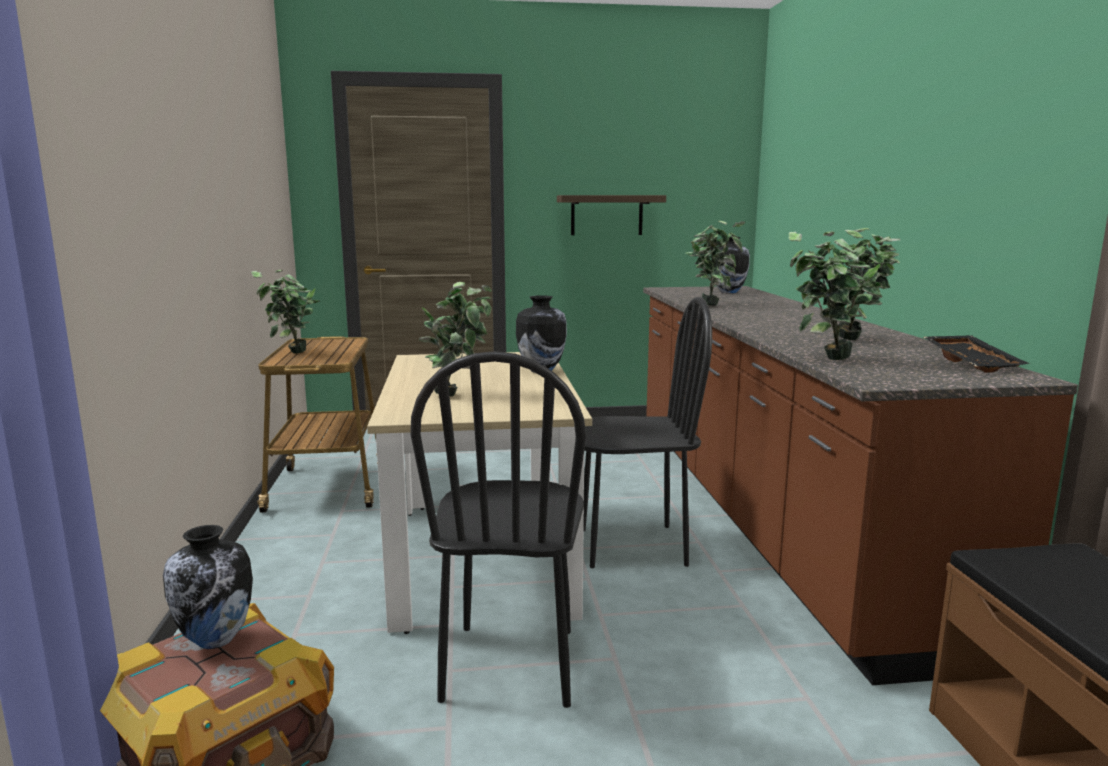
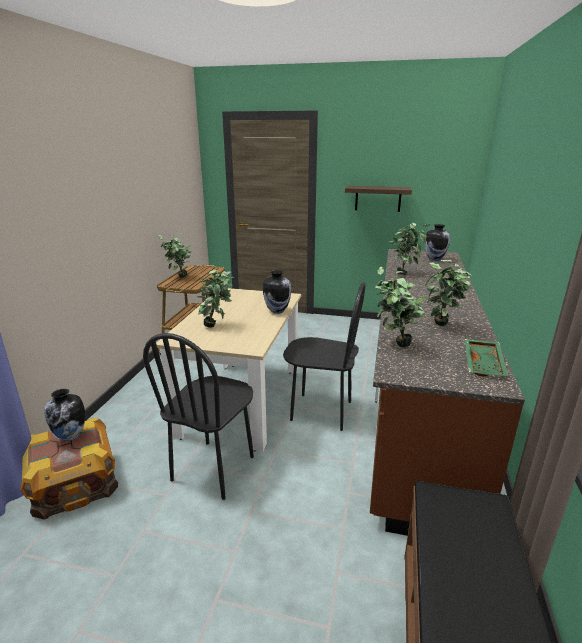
camera: 20 degrees right, 10 degrees up
(973, 363) = (484, 364): black tray -> green tray

